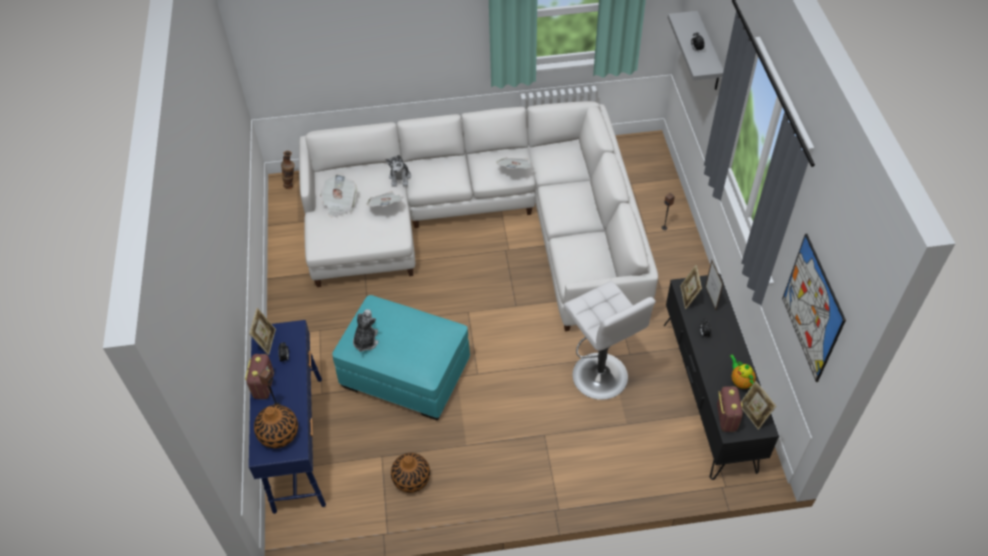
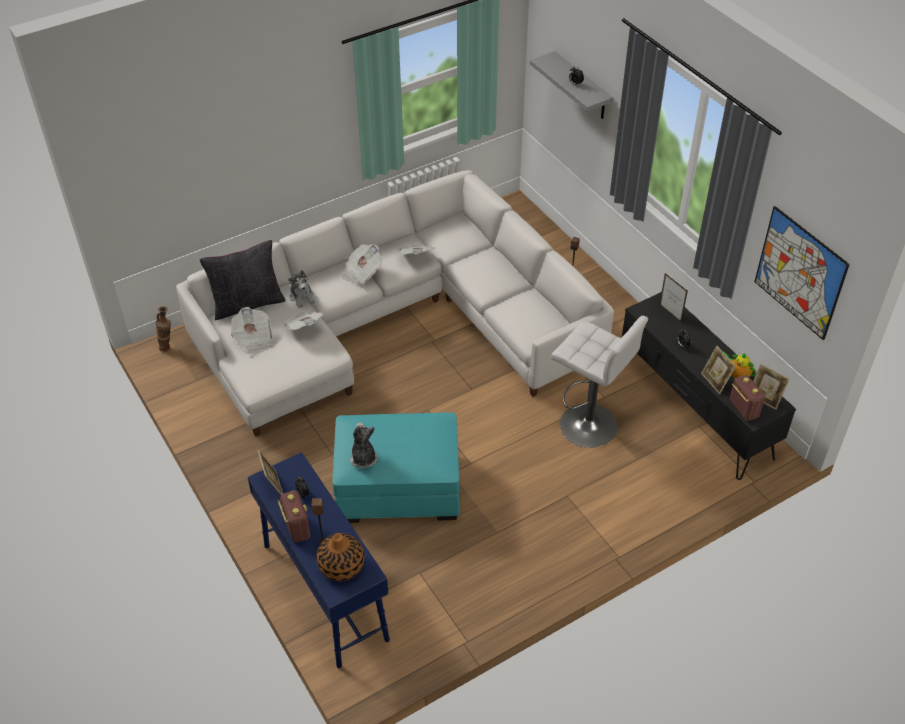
camera: 25 degrees left, 5 degrees down
(353, 169) = (247, 303): none -> black pillow
(411, 479) = (462, 582): vase -> none
(461, 170) = (362, 272): none -> newspaper
(688, 297) = (650, 318): picture frame -> picture frame (715, 382)

